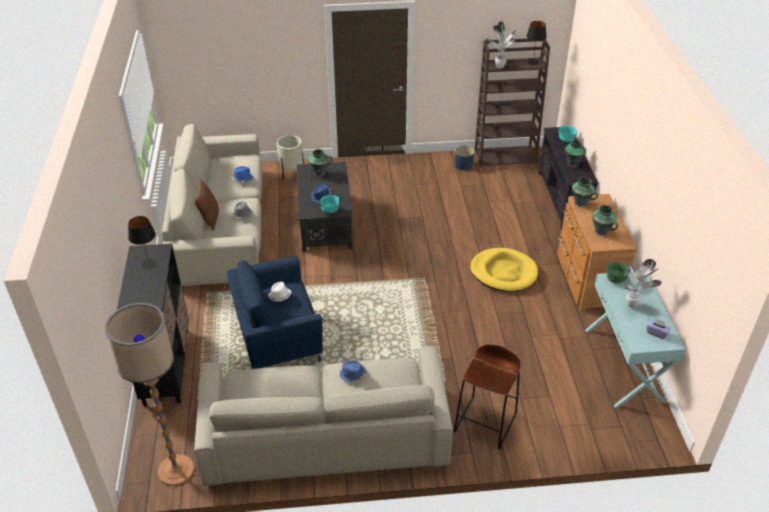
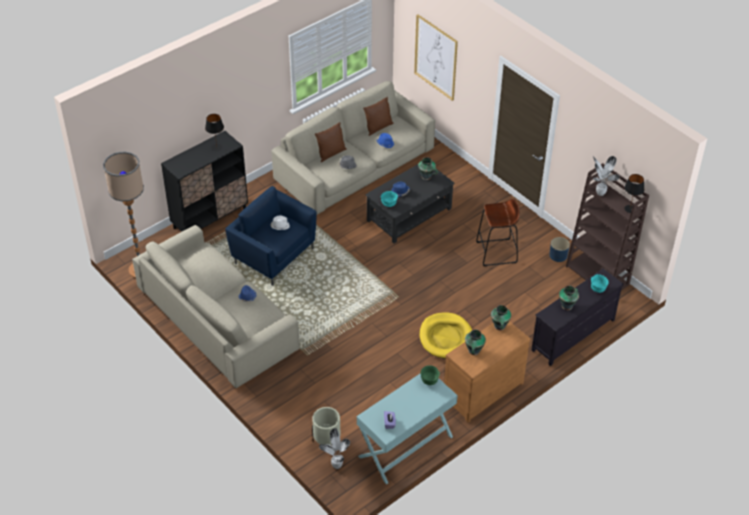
camera: 55 degrees right, 5 degrees up
(214, 174) = (378, 128): none -> brown pillow
(229, 66) = (436, 57): none -> picture
(291, 172) = (447, 166): beige planter -> beige planter (326, 442)
(485, 422) = (287, 392): brown stool -> brown stool (496, 252)
(632, 305) = (408, 400): potted plant -> potted plant (336, 466)

